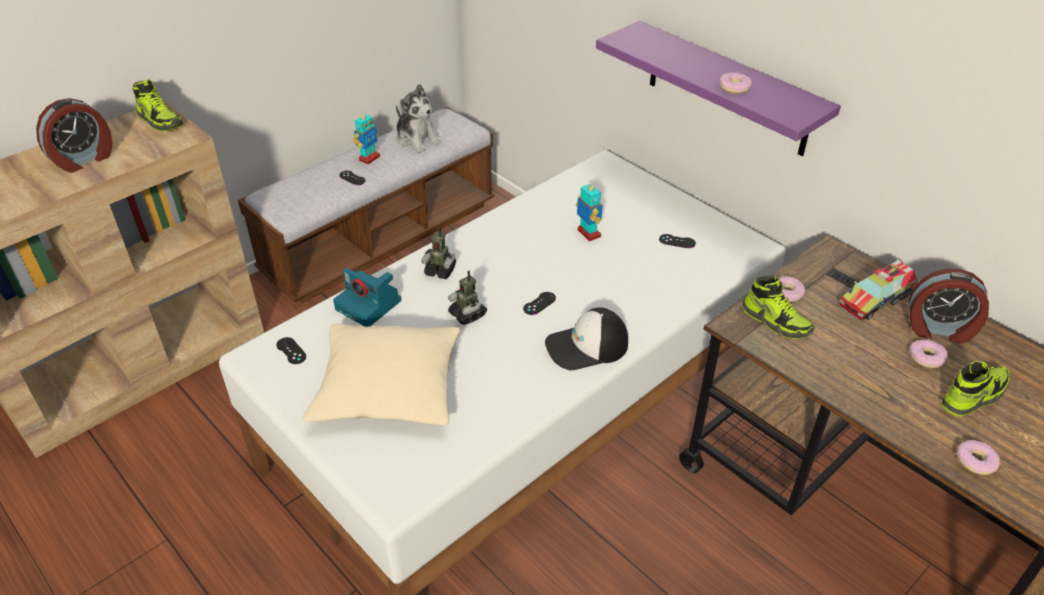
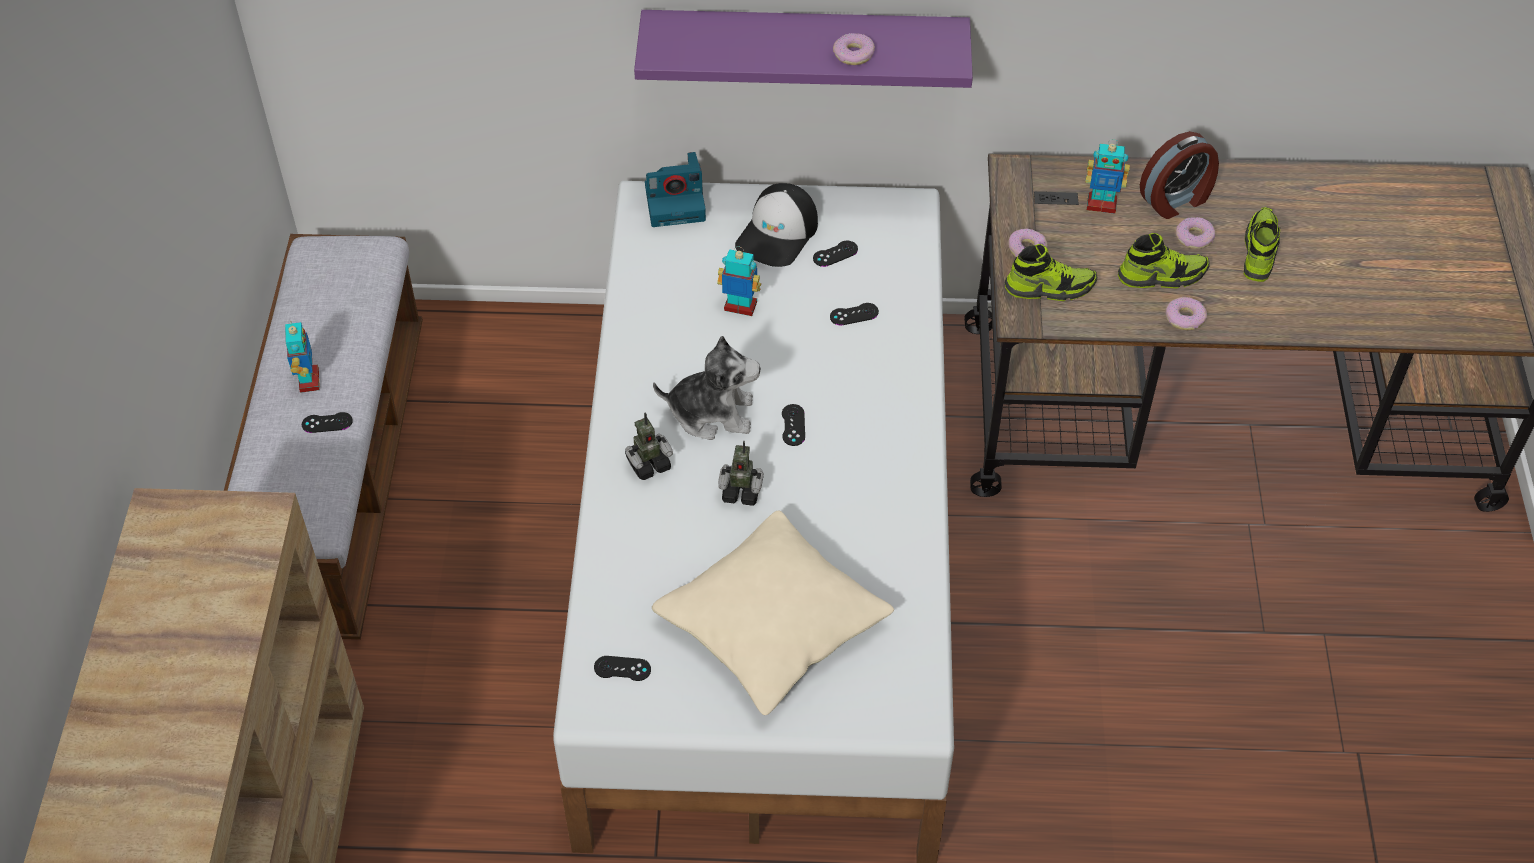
camera: 45 degrees left, 10 degrees up
(84, 159) = (183, 635): alarm clock -> none
(160, 121) = (187, 518): shoe -> shoe (1161, 276)
(370, 305) = (630, 558): camera -> camera (676, 202)
(417, 139) = (332, 310): plush toy -> plush toy (712, 413)
(586, 346) = (892, 438): cap -> cap (778, 234)
(648, 275) = (854, 314): none -> black game controller
(875, 300) = (1101, 204): toy truck -> toy robot
(975, 461) = (1313, 313): donut -> donut (1184, 318)

